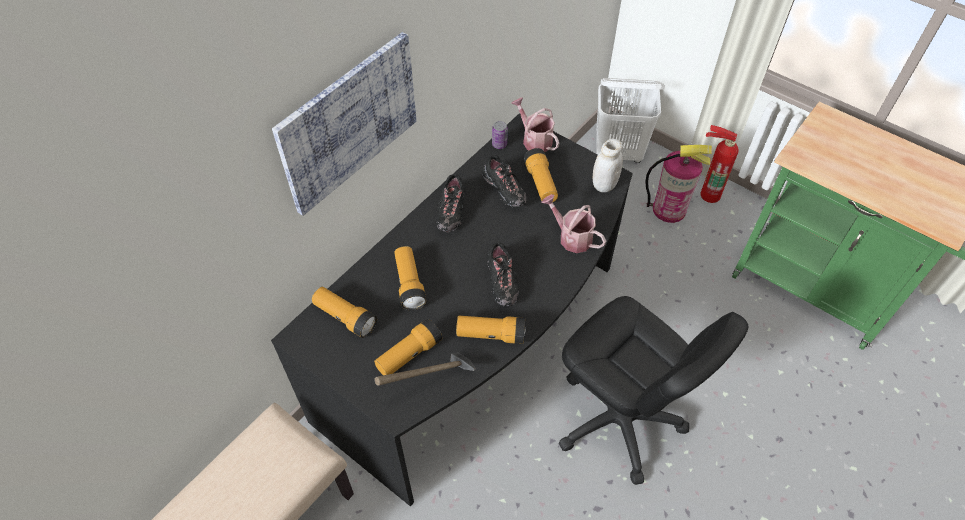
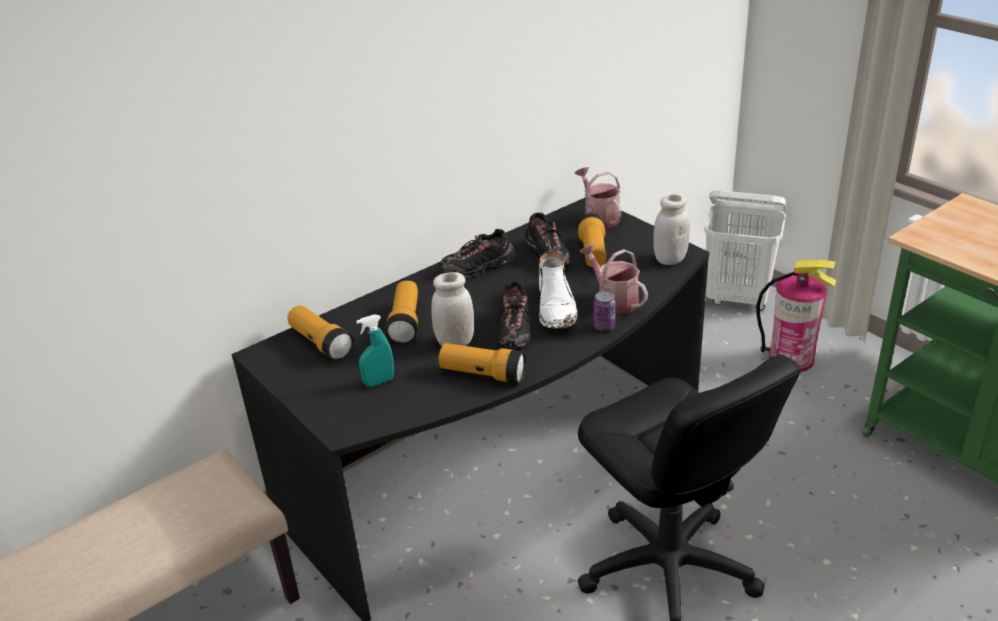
camera: 15 degrees right, 20 degrees down
(349, 122) = (354, 108): picture -> none
(409, 355) = (379, 382): flashlight -> turquoise spray bottle
(431, 385) = (393, 411): hammer -> none
(451, 211) = (479, 267): black shoe -> black shoe turned 45 degrees clockwise
(457, 302) = (455, 342): none -> white jar
(499, 144) = (556, 218): can -> can (604, 326)
(529, 252) = (556, 308): none -> white boot
(709, 193) = (849, 348): fire extinguisher -> none

